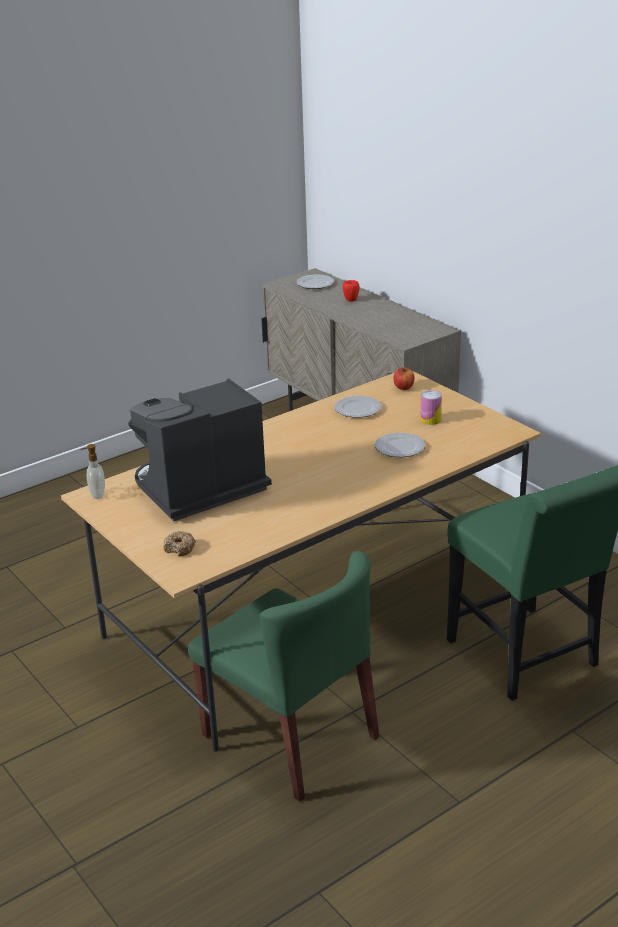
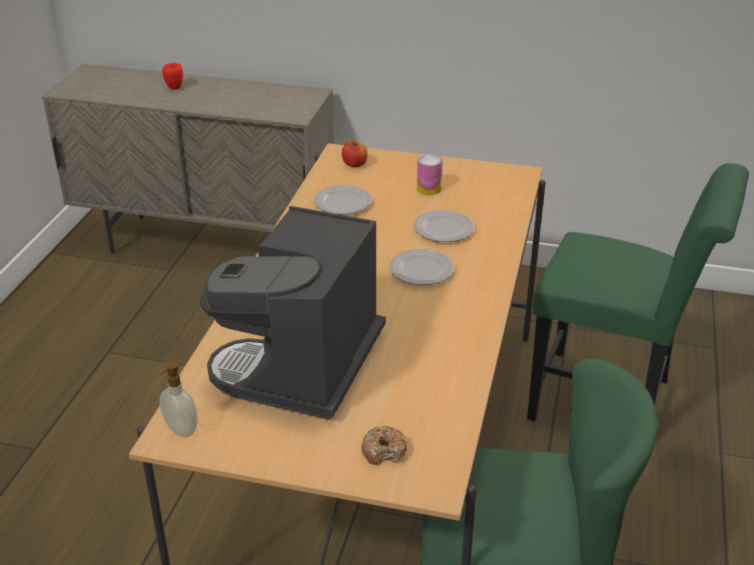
camera: 40 degrees left, 5 degrees up
(315, 284) = (108, 80): plate -> plate (421, 270)

